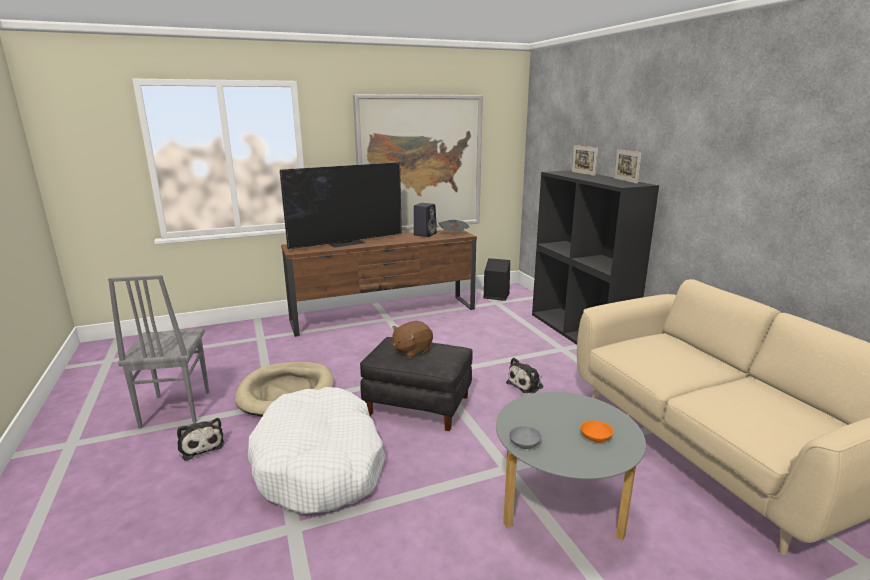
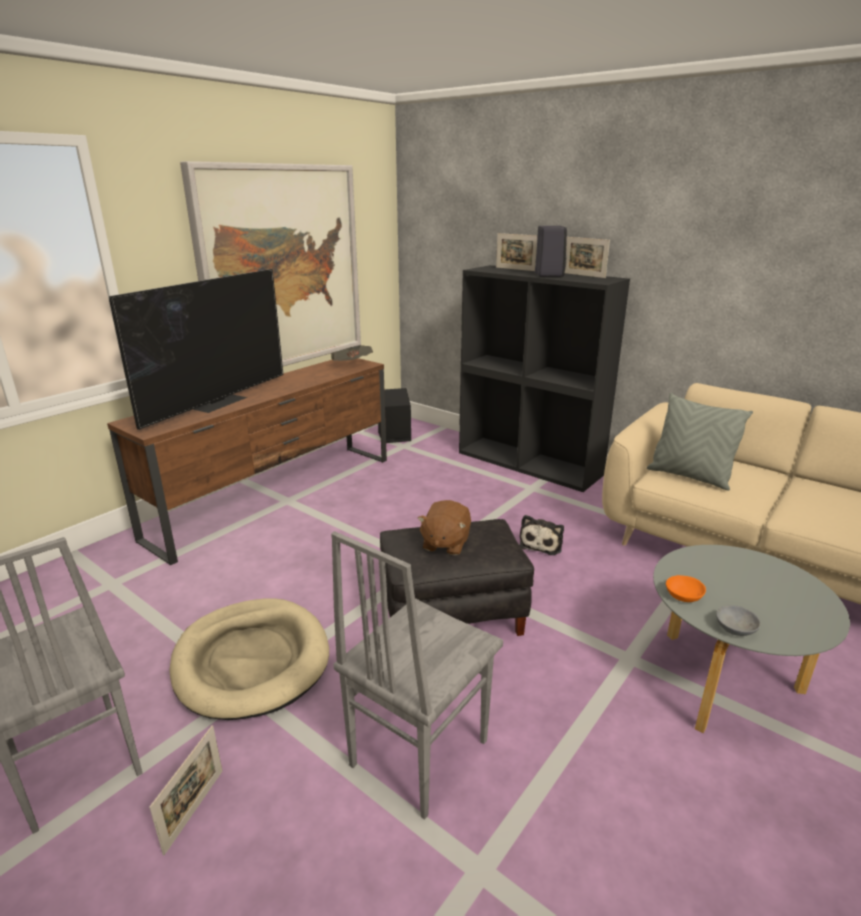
camera: 30 degrees left, 5 degrees up
(200, 445) = (194, 810): plush toy -> picture frame
(320, 464) = (417, 752): white dog bed -> grey chair
(425, 234) = (313, 371): black speaker -> black speaker (548, 274)
(596, 436) = (779, 591): orange bowl -> orange bowl (683, 595)
(641, 353) = (689, 476): none -> grey pillow

